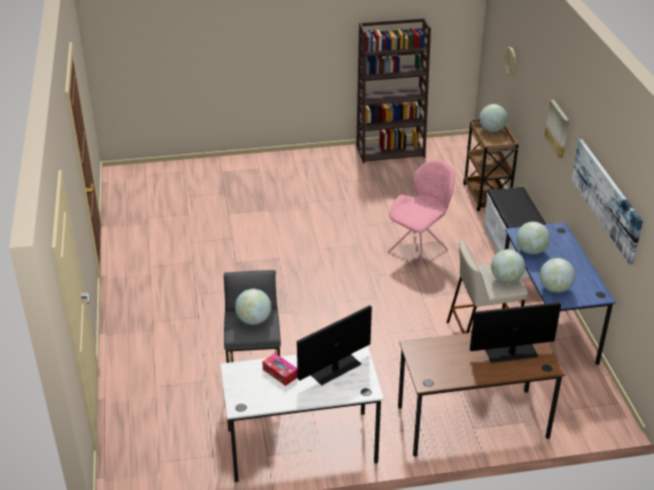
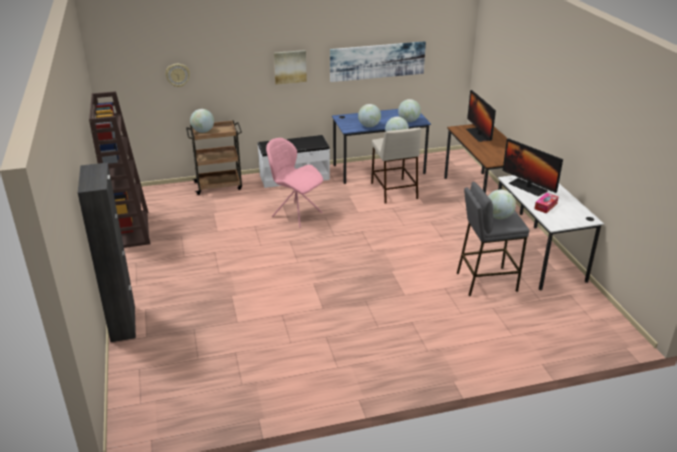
camera: 95 degrees left, 5 degrees down
(242, 160) = (123, 323): none -> black cabinet

